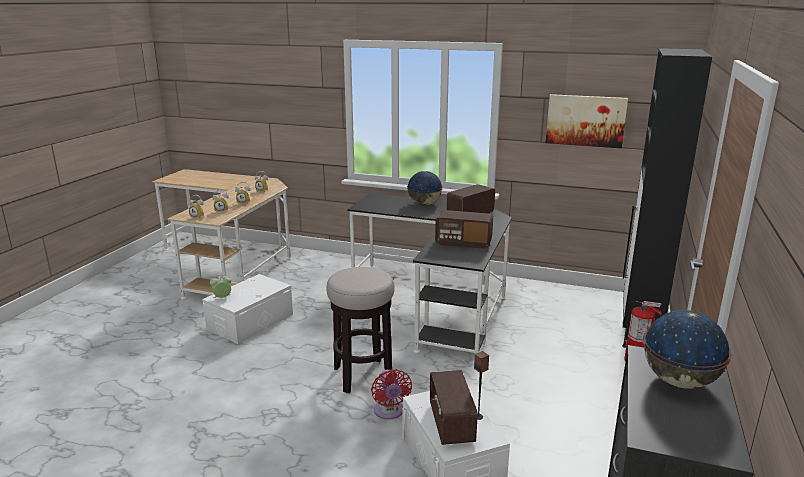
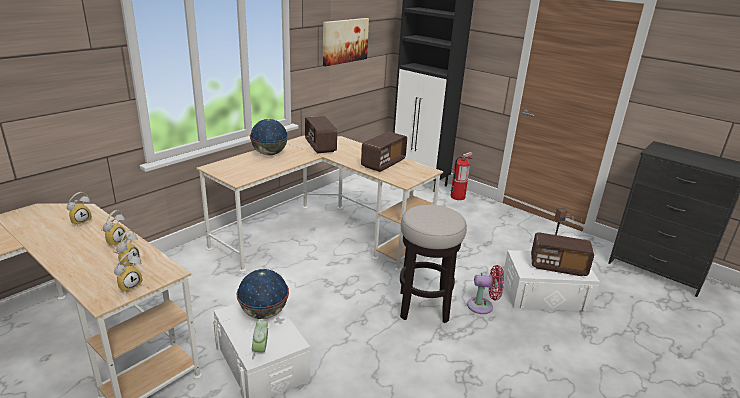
camera: 70 degrees left, 5 degrees up
(438, 302) = (321, 235): black desk -> beige desk
(679, 381) = (679, 154): globe -> globe (263, 313)

